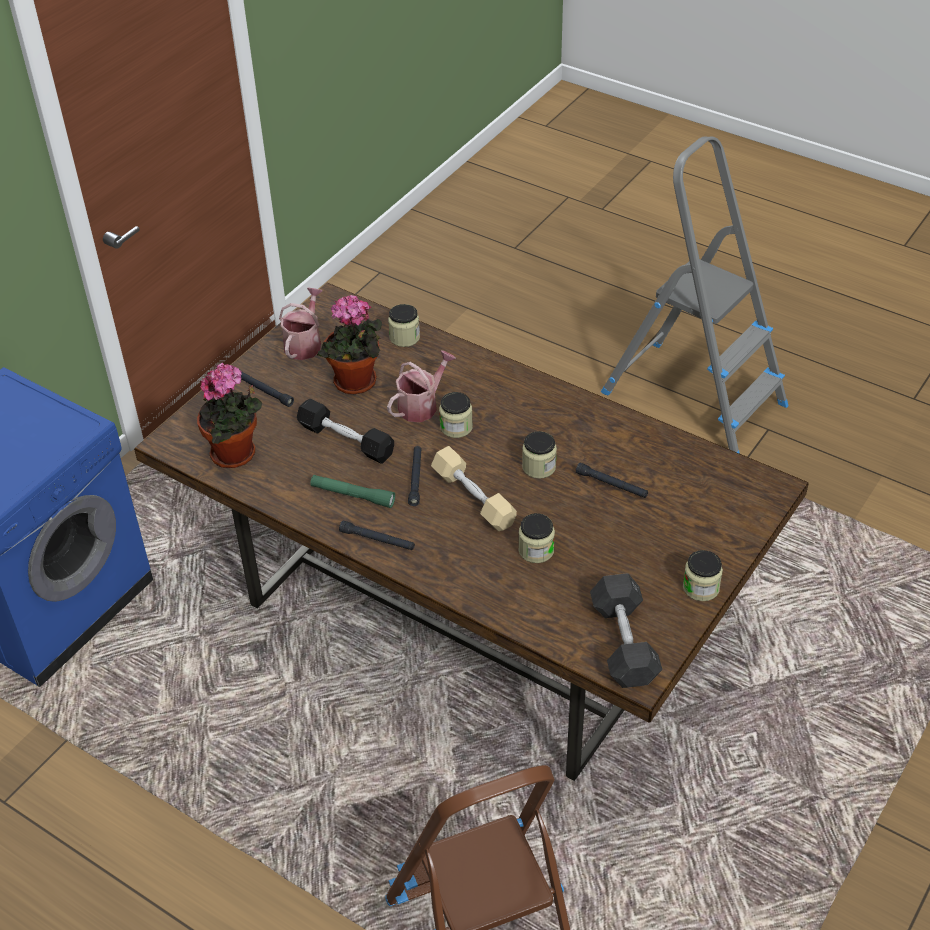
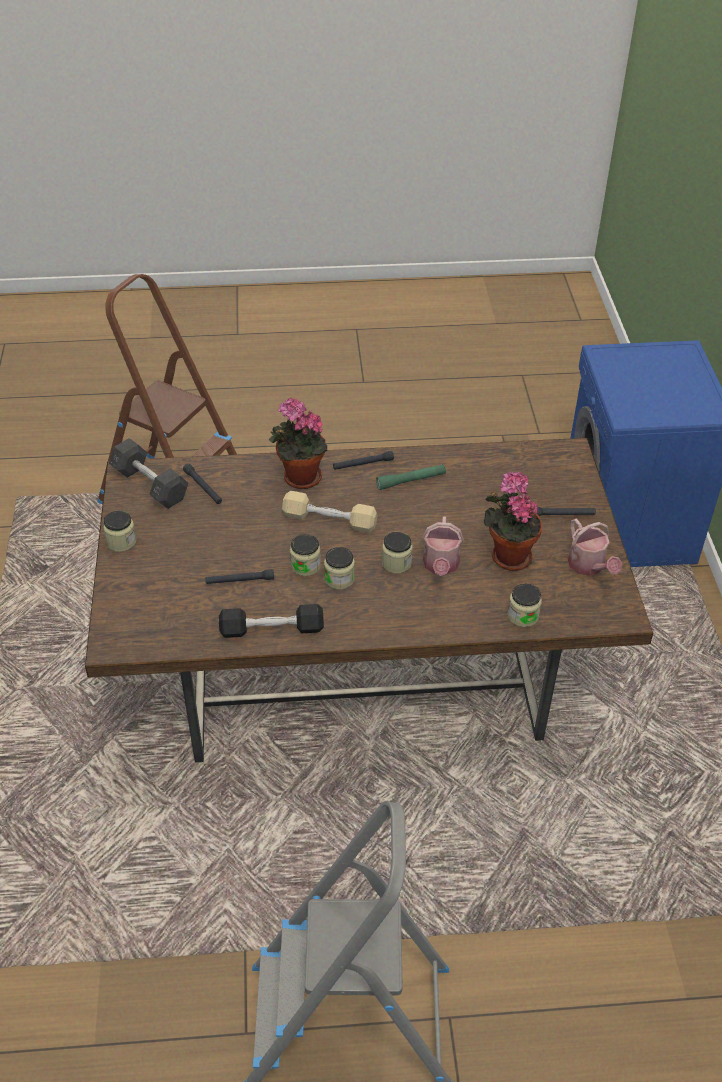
camera: 140 degrees right, 0 degrees up
(237, 455) = (517, 466): potted plant -> potted plant (299, 478)
(346, 440) = (461, 512): black dumbbell -> black dumbbell (272, 629)
(416, 478) = (383, 512): black flashlight -> black flashlight (203, 487)
(536, 550) = (254, 509): jar -> jar (339, 579)

